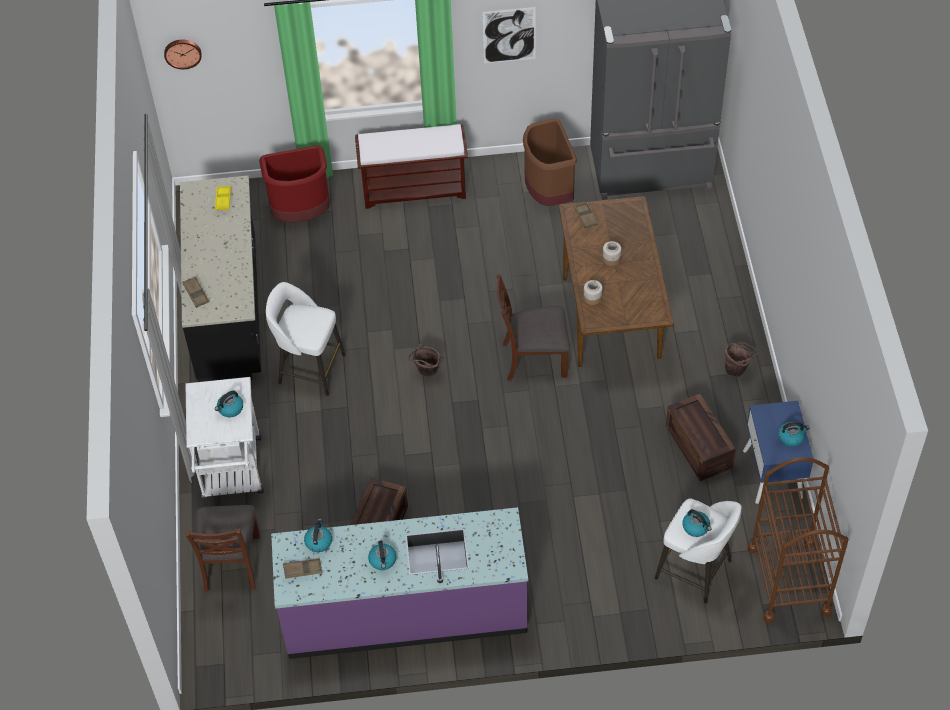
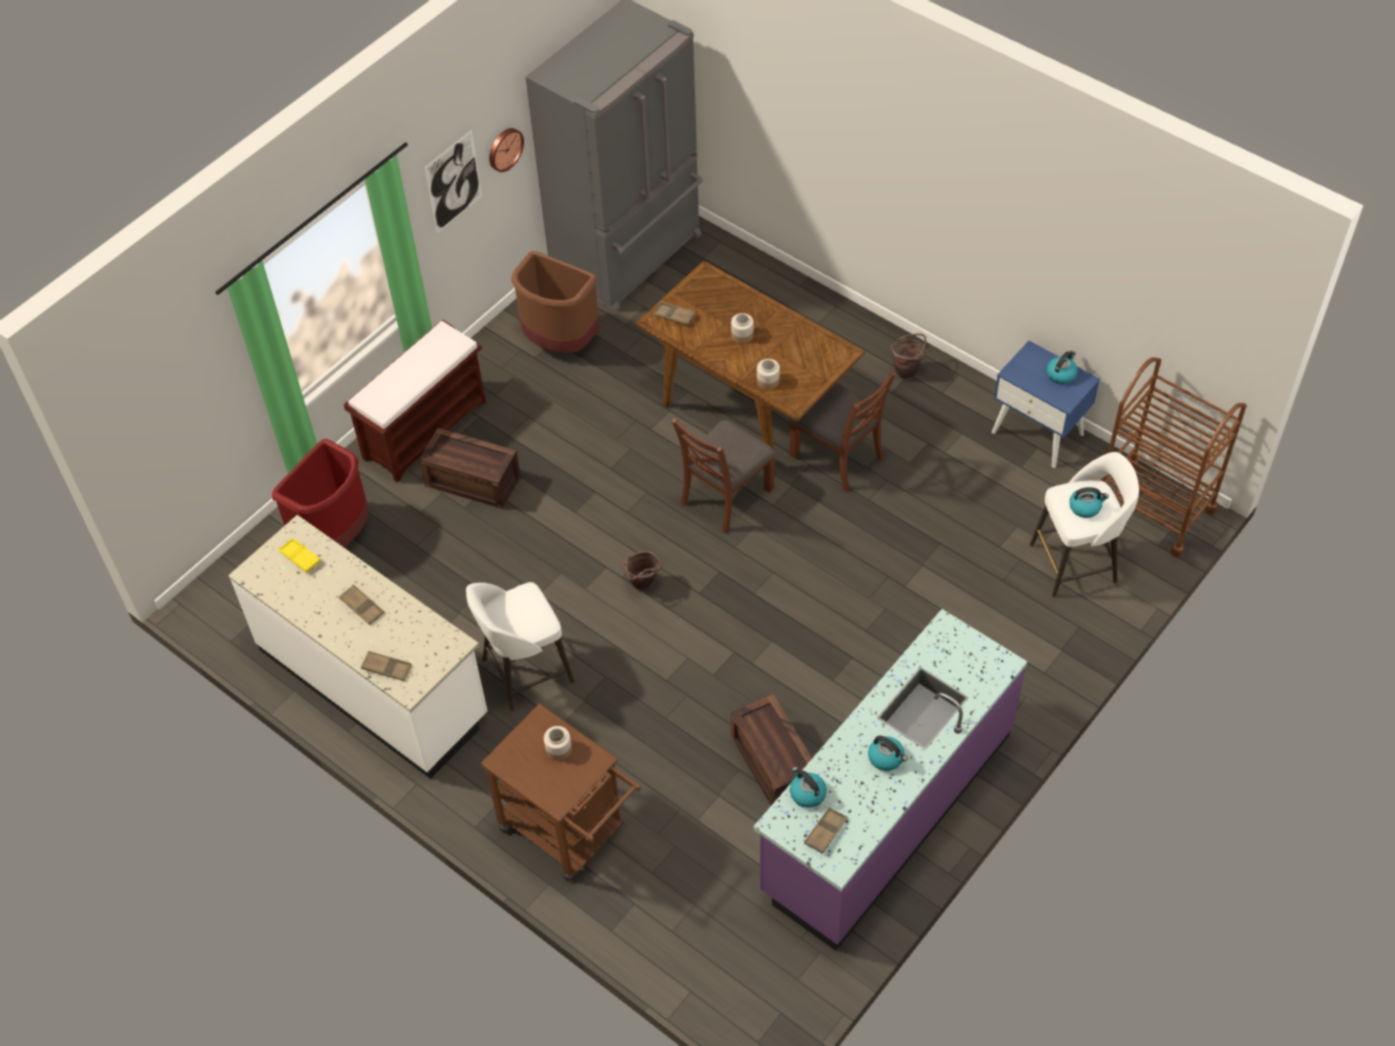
camera: 45 degrees left, 0 degrees up
(182, 52) = (133, 421): wall clock -> wall clock (504, 148)
(222, 251) = (362, 606): none -> brown tray
(230, 311) = (374, 682): black counter -> white counter
(230, 409) = (559, 749): kettle -> jar
(231, 563) = (672, 915): brown chair -> brown chair (838, 456)
(232, 474) = (570, 833): white cart -> brown cart
(700, 447) = (956, 458): crate -> crate (474, 480)

